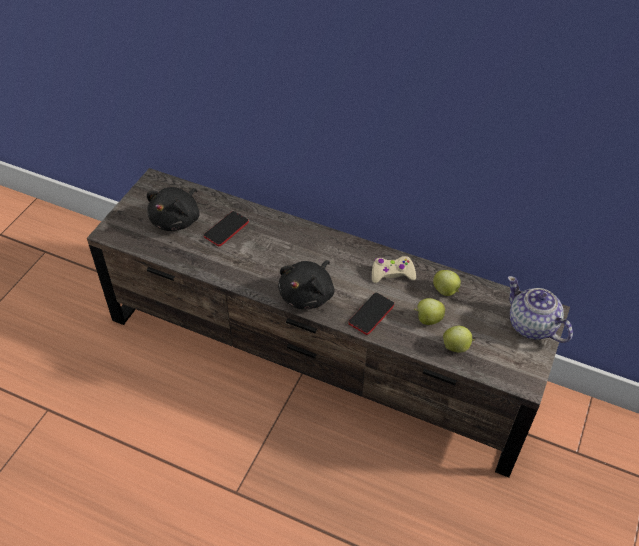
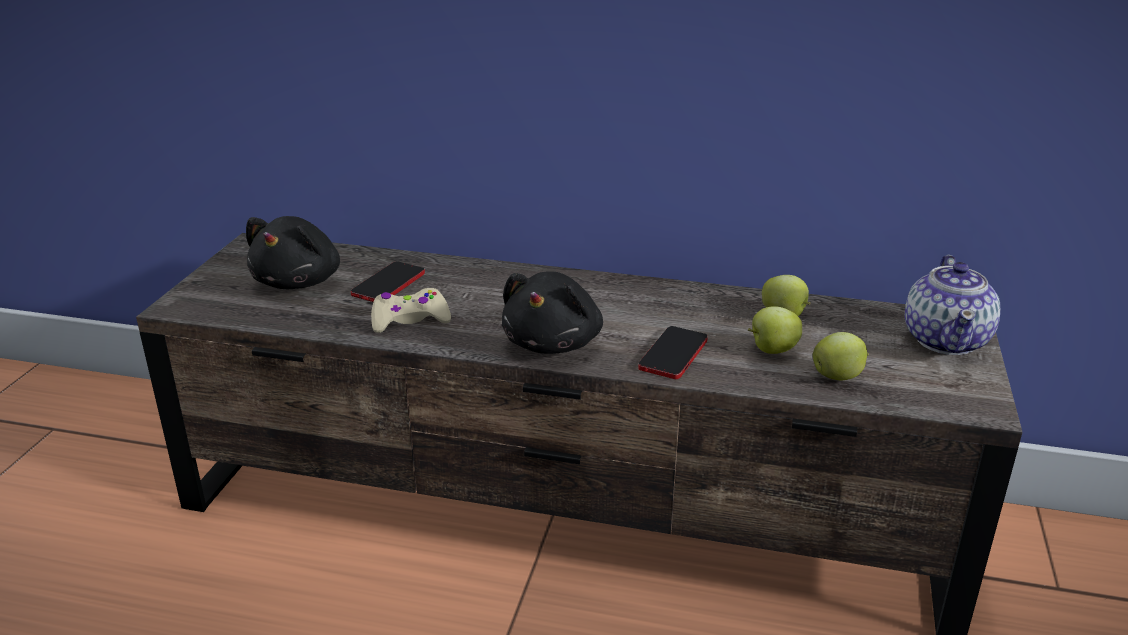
camera: 10 degrees left, 20 degrees down
(392, 273) = (687, 305): beige game controller -> beige game controller (409, 319)
(532, 326) = (946, 340): teapot -> teapot turned 120 degrees counterclockwise

